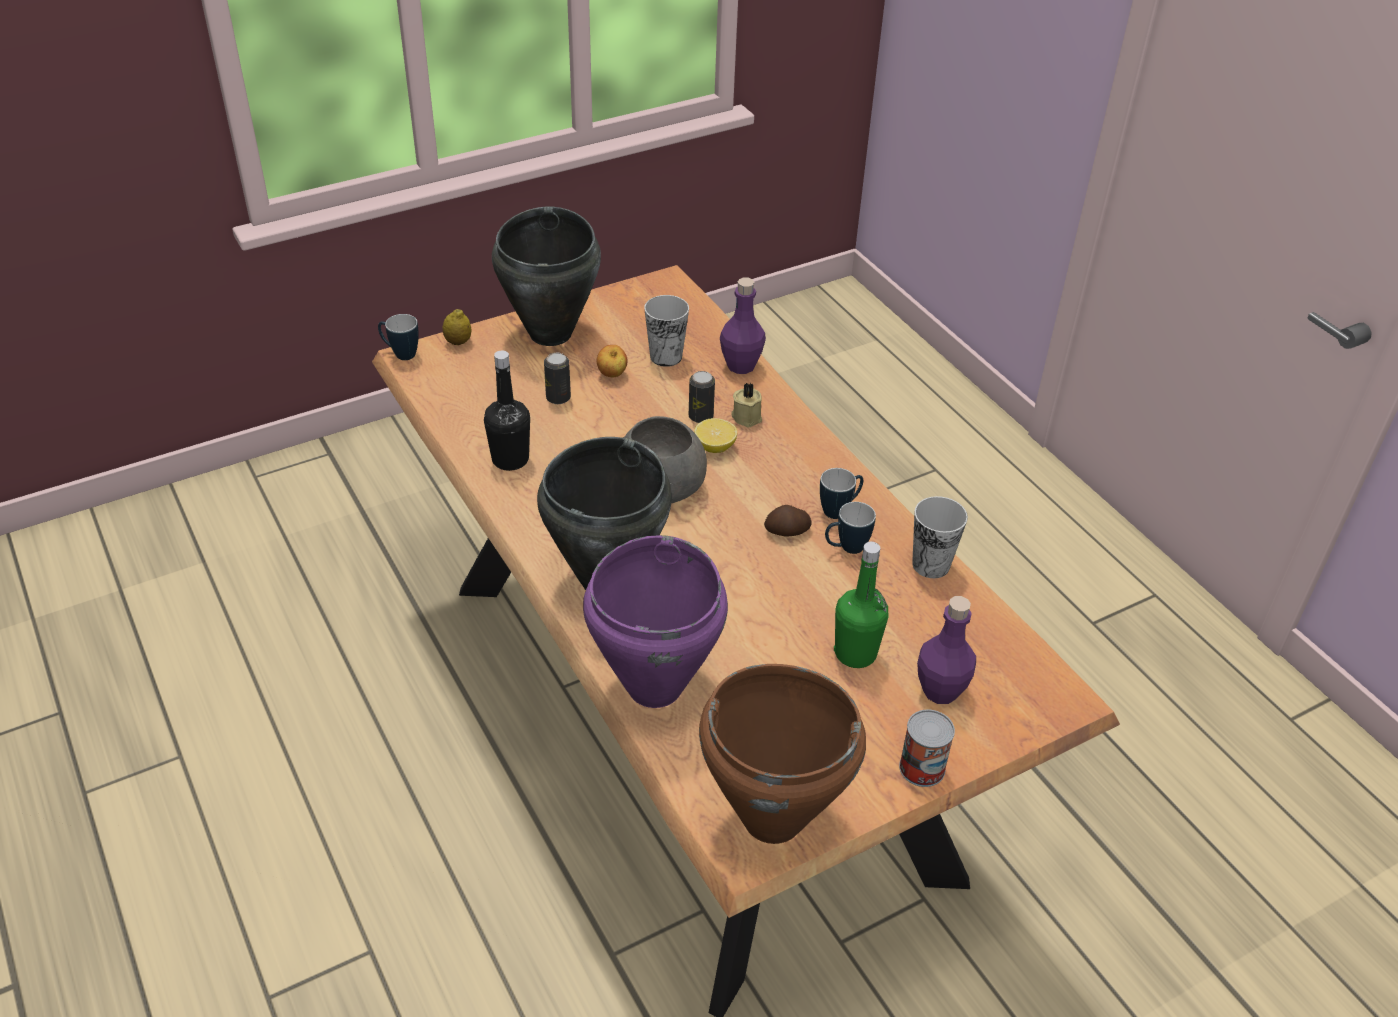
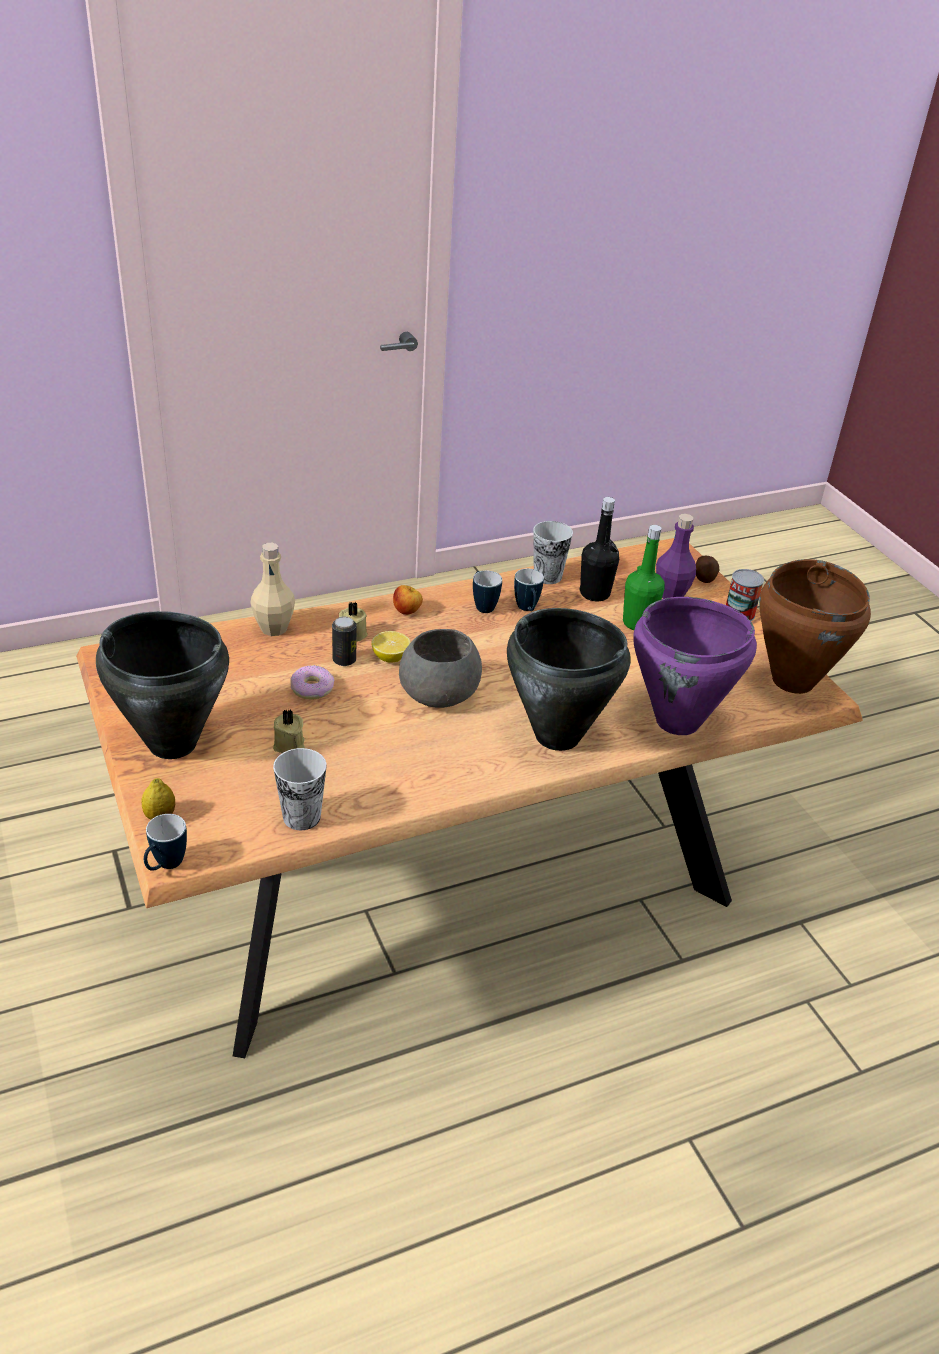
camera: 85 degrees left, 5 degrees down
(510, 459) = (382, 785): black bottle -> black bottle (595, 593)
(558, 398) = (289, 746): can -> beige candle
(612, 375) = (262, 707): apple -> apple (407, 612)
(648, 401) = (312, 688): none -> donut
(666, 357) = (244, 670): cup -> cup (301, 817)
(741, 365) = (274, 628): purple bottle -> beige bottle
(787, 532) = (505, 634): potato -> potato (704, 577)

